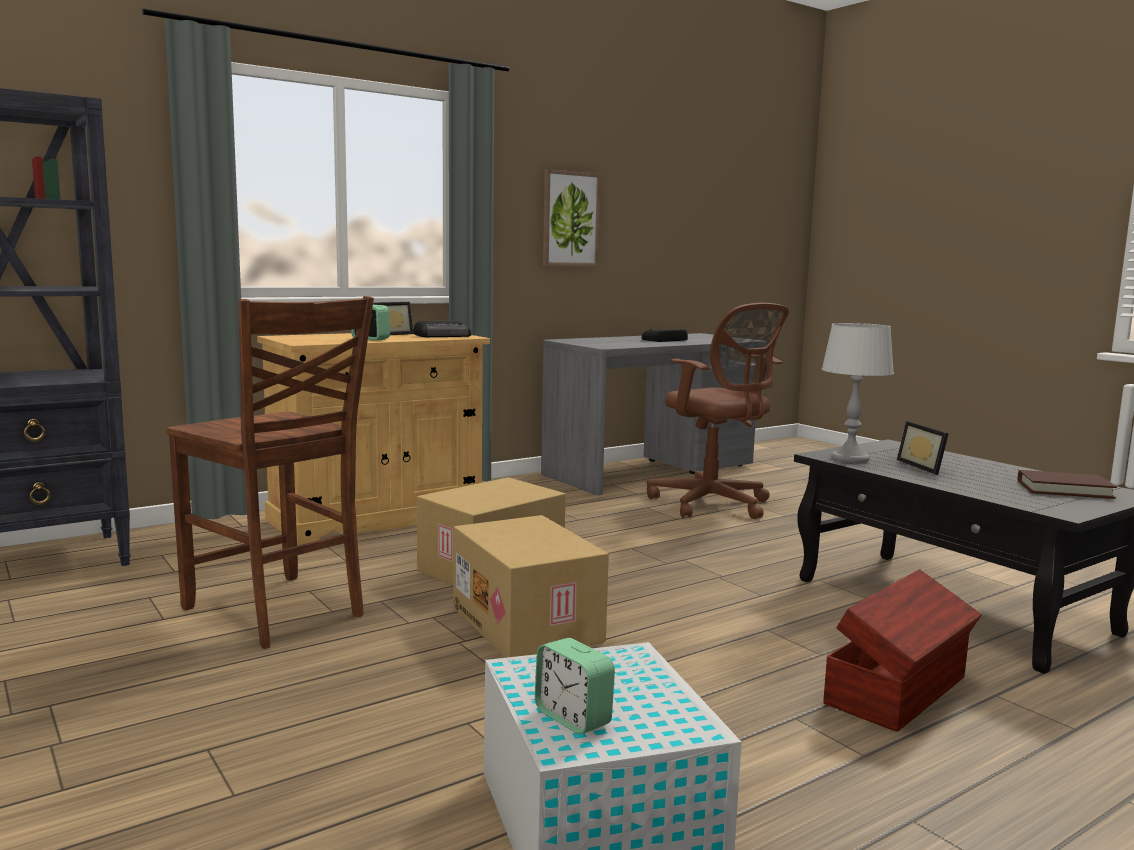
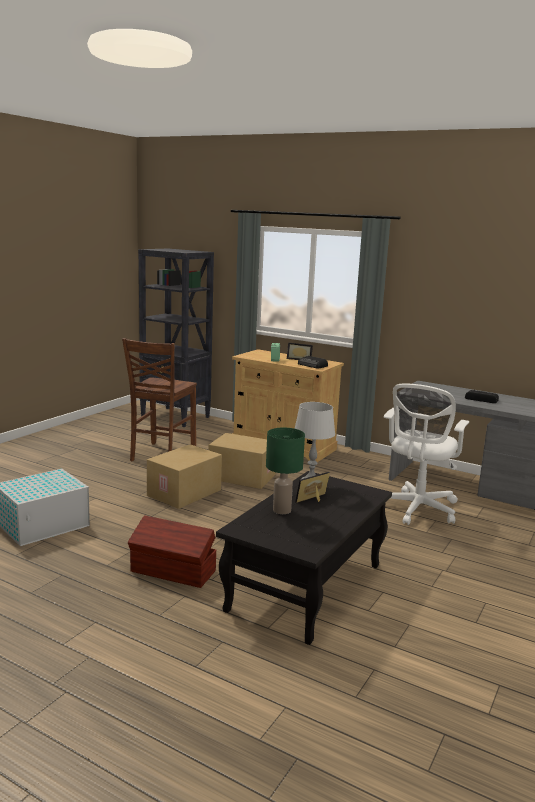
camera: 65 degrees right, 5 degrees up
(570, 219) = (450, 307): picture -> none
(573, 718) = (25, 483): alarm clock -> none
(713, 505) = (417, 510): brown office chair -> white office chair
(972, 483) = (282, 510): none -> green table lamp
(1064, 489) = (297, 533): brown book -> none

